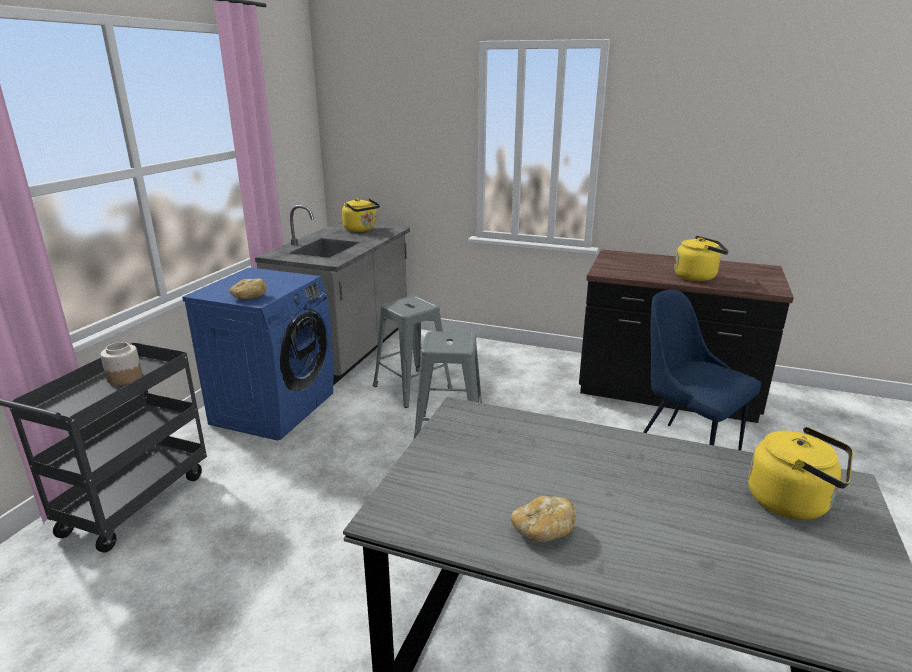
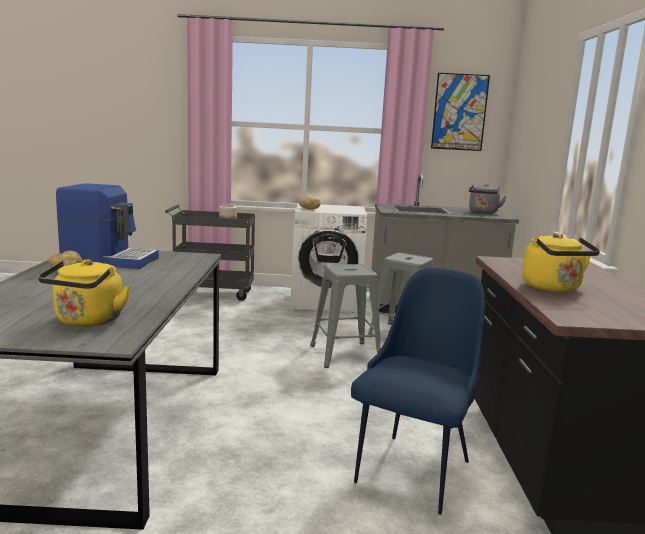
camera: 70 degrees right, 10 degrees down
(274, 410) = (326, 303): blue washing machine -> white washing machine
(284, 115) = (459, 112): none -> picture
(361, 230) = (483, 212): yellow kettle -> grey kettle
(474, 489) = (110, 260): none -> coffee machine

